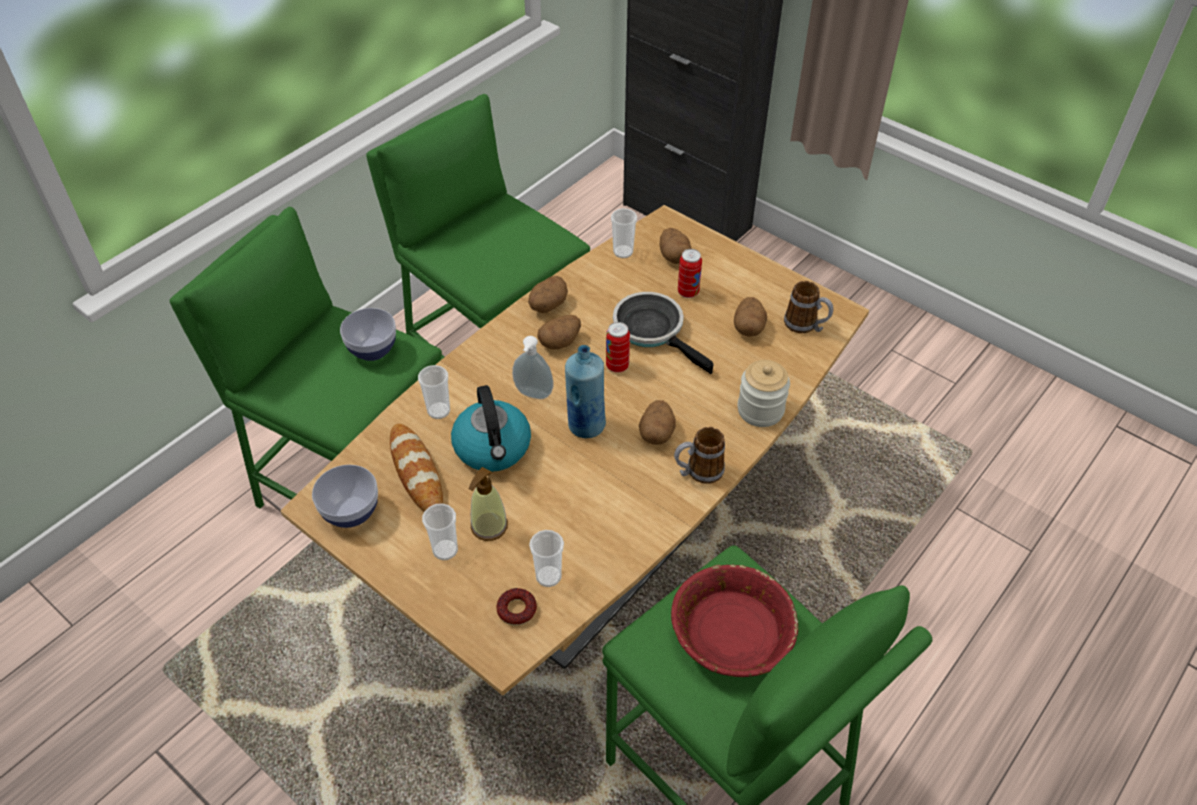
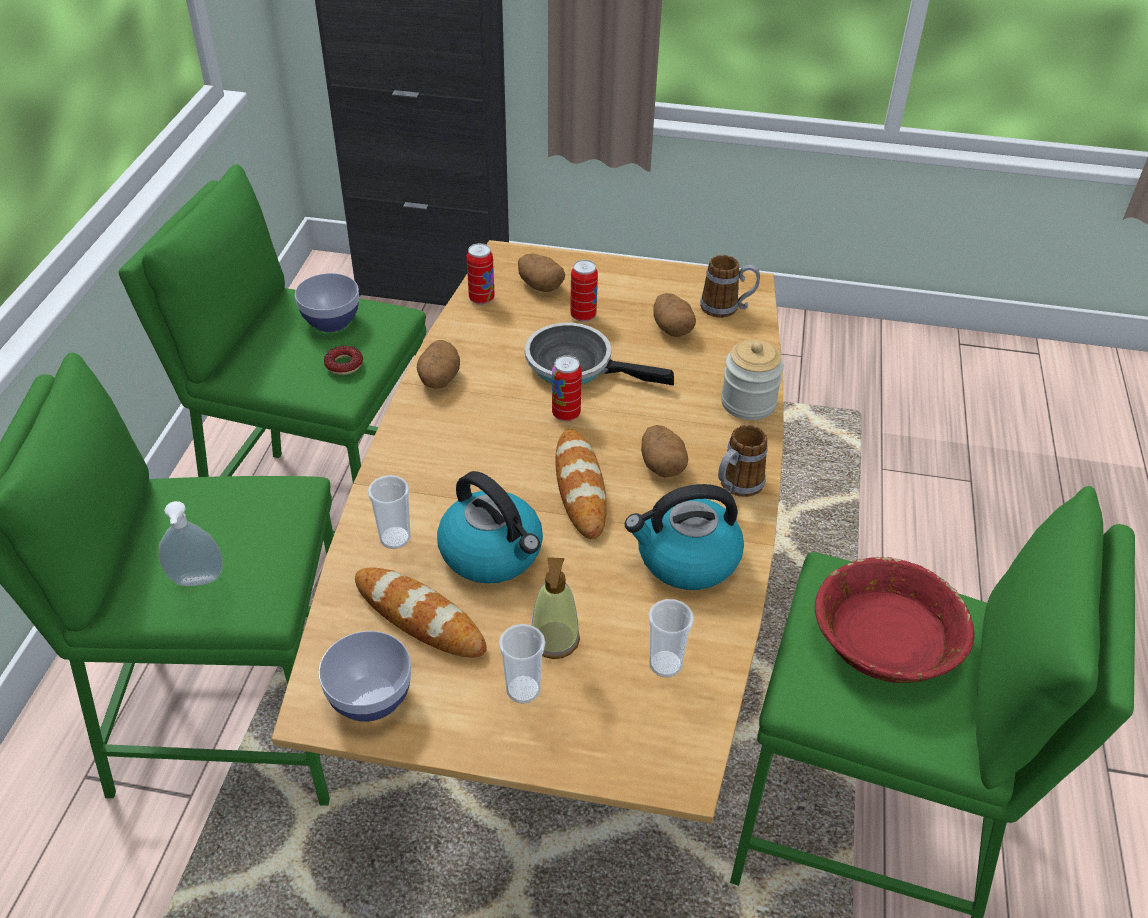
camera: 30 degrees left, 5 degrees down
(372, 349) = (245, 507): bowl -> bowl (331, 321)
(517, 610) = (659, 717): donut -> donut (344, 365)
(533, 395) = (495, 478): soap dispenser -> soap dispenser (197, 582)
(560, 342) = (482, 412): potato -> none
(586, 425) = (580, 487): blue bottle -> bread
(620, 509) = (686, 559): none -> kettle
(623, 252) = (481, 299): cup -> can

